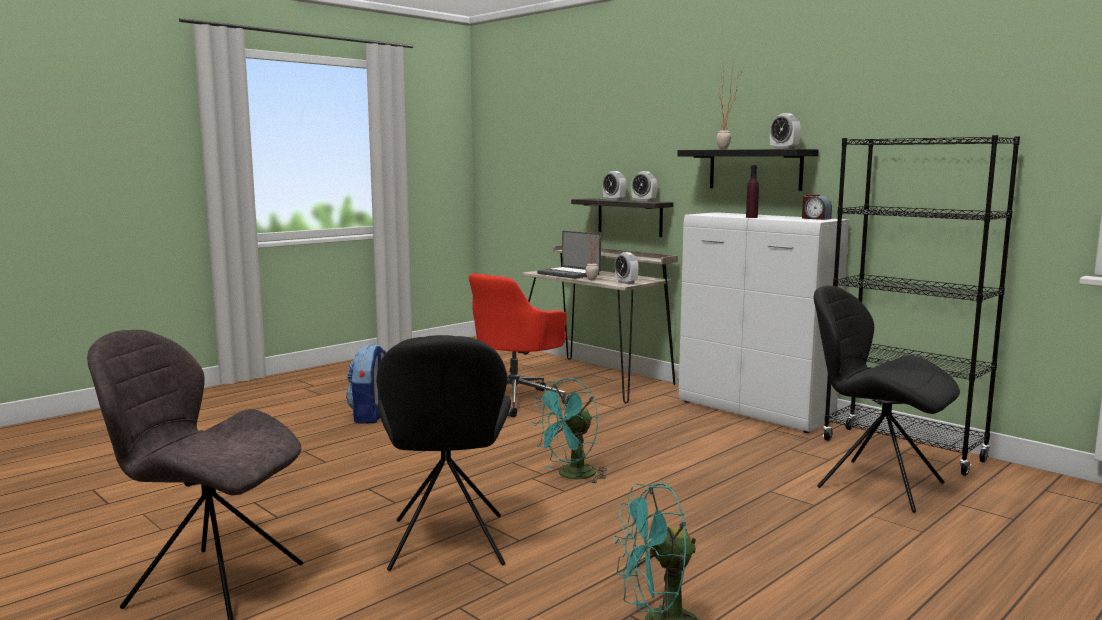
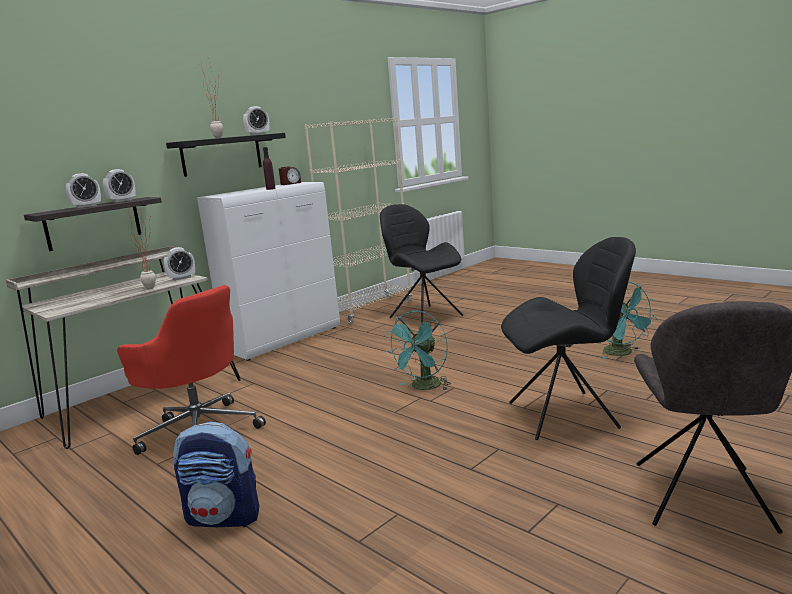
camera: 90 degrees left, 5 degrees up
(569, 274) = (94, 298): laptop -> none
(571, 476) = (423, 387): turquoise fan -> turquoise fan turned 75 degrees clockwise
(875, 484) = (424, 316): black chair -> black chair turned 105 degrees clockwise
(903, 450) = (370, 310): black bookcase -> beige bookcase

